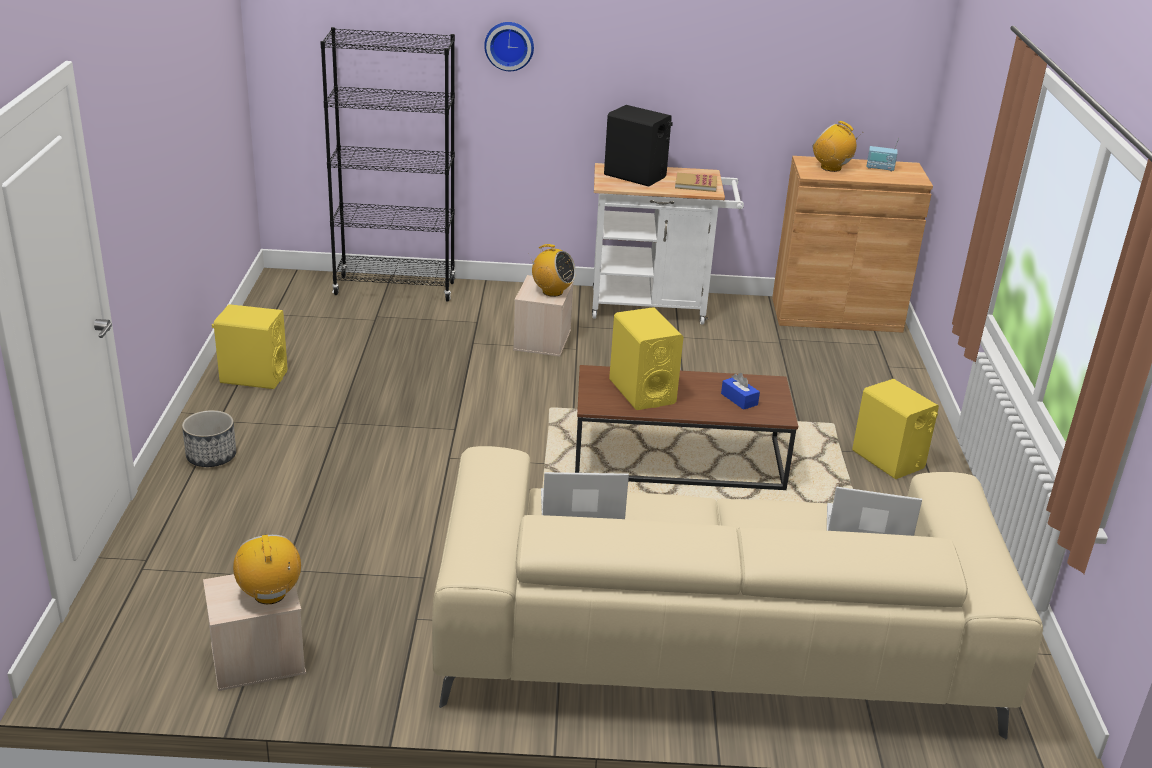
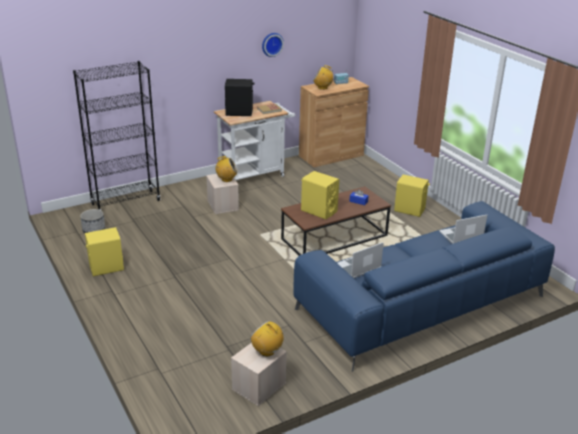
camera: 30 degrees left, 0 degrees up
(211, 457) = (131, 312): planter -> planter (93, 230)
(509, 45) = (165, 60): wall clock -> wall clock (271, 44)
(714, 640) = (421, 303): beige sofa -> blue sofa

